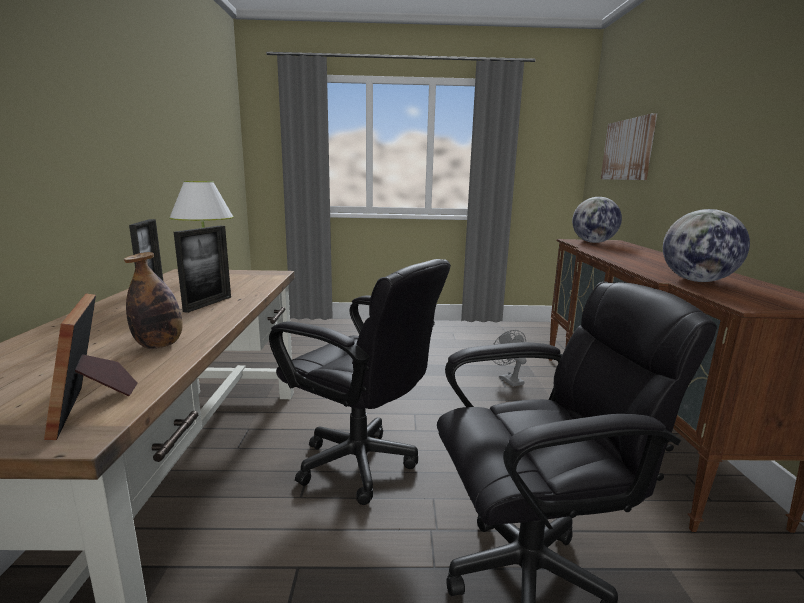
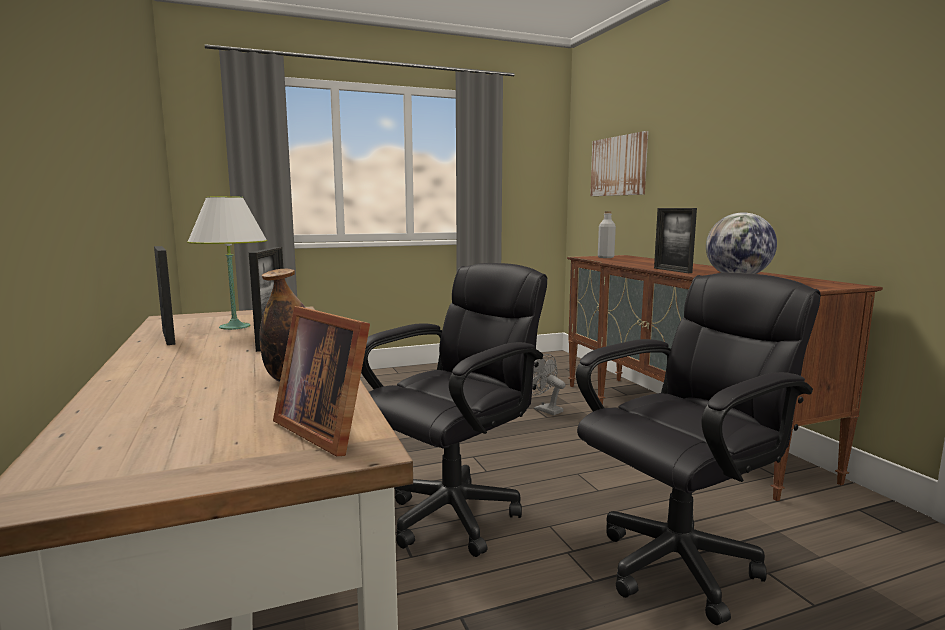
camera: 20 degrees left, 5 degrees down
(363, 466) = (457, 514): black office chair -> black office chair turned 60 degrees counterclockwise
(593, 242) = (605, 257): globe -> grey bottle
(634, 265) = (672, 270): none -> picture frame

